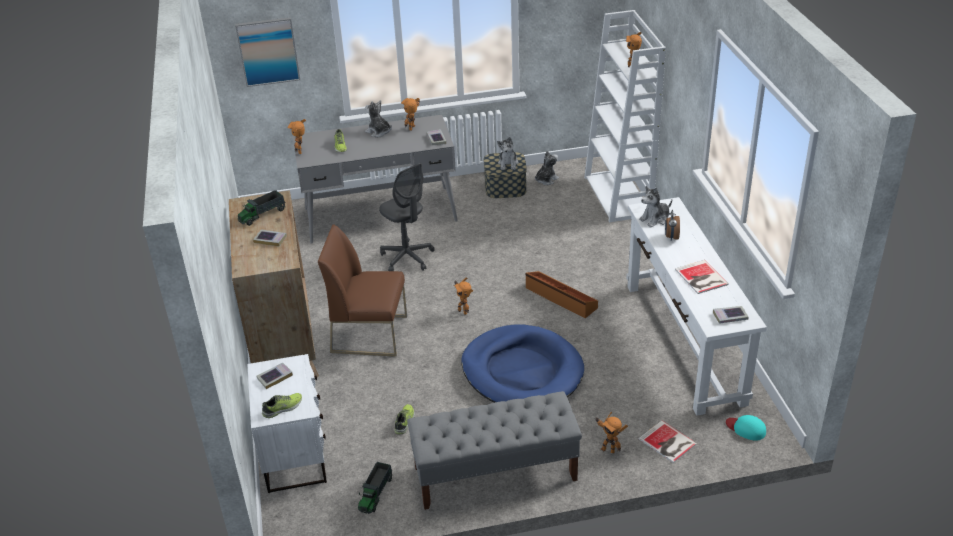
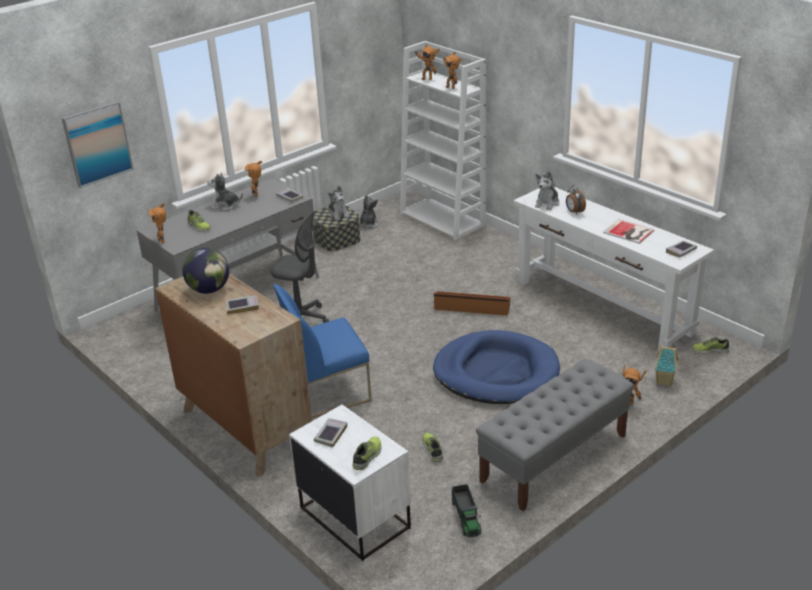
camera: 30 degrees left, 5 degrees down
(262, 215) = (209, 290): toy truck -> globe
(370, 334) = (327, 391): brown chair -> blue chair
(463, 311) = (397, 345): toy robot -> toy robot (427, 79)
(667, 443) = (664, 381): book -> toy house
(746, 429) = (710, 350): turquoise cap -> shoe

